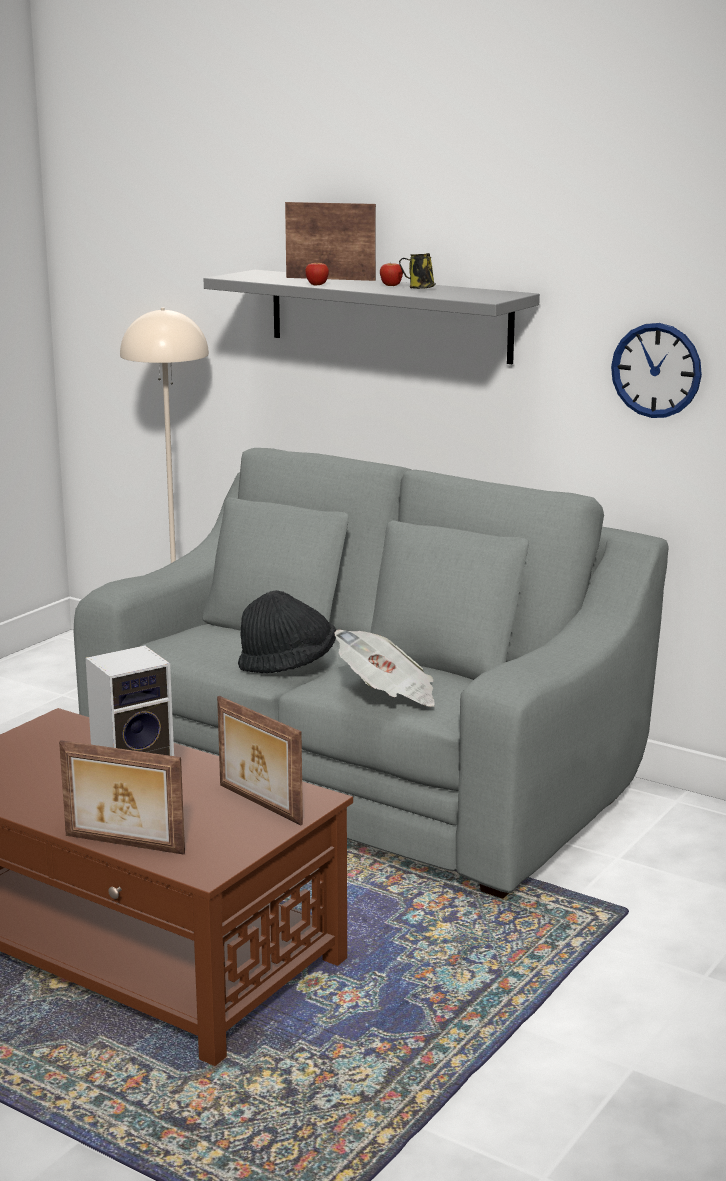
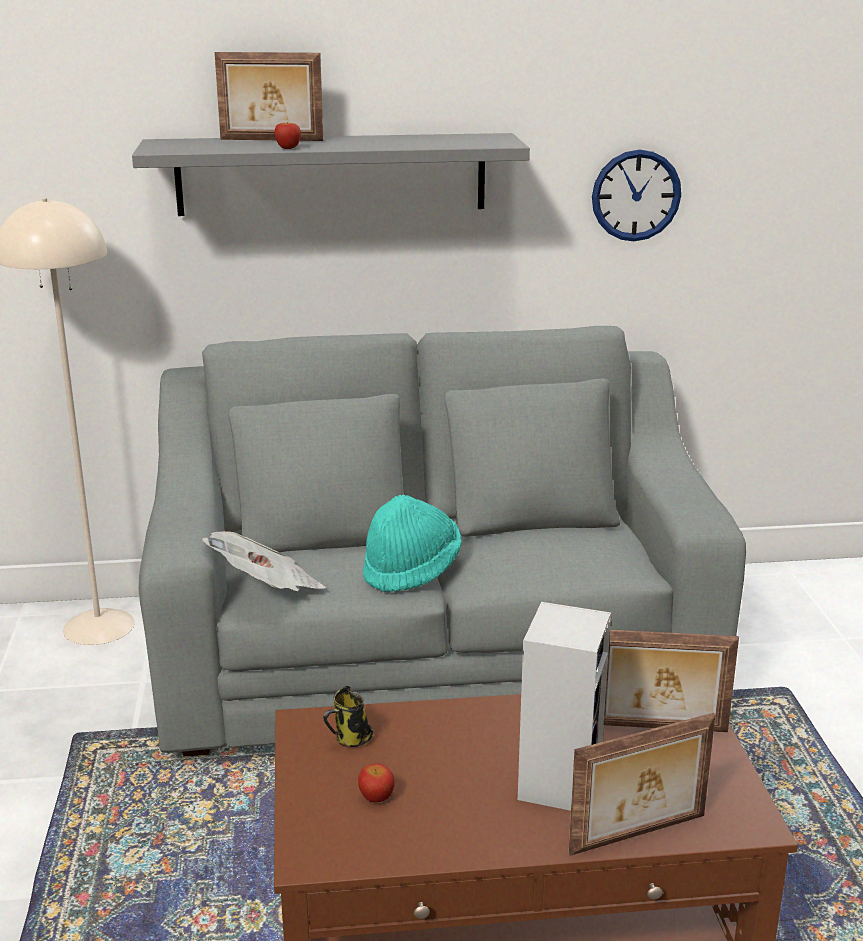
camera: 40 degrees left, 5 degrees up
(287, 665) = (411, 570): black hat -> turquoise hat
(331, 278) = (271, 140): picture frame -> picture frame turned 150 degrees counterclockwise
(387, 694) = (569, 568): newspaper -> newspaper (266, 589)
(391, 285) = (359, 140): apple -> apple (376, 797)
(420, 289) = (402, 141): mug -> mug (351, 739)

